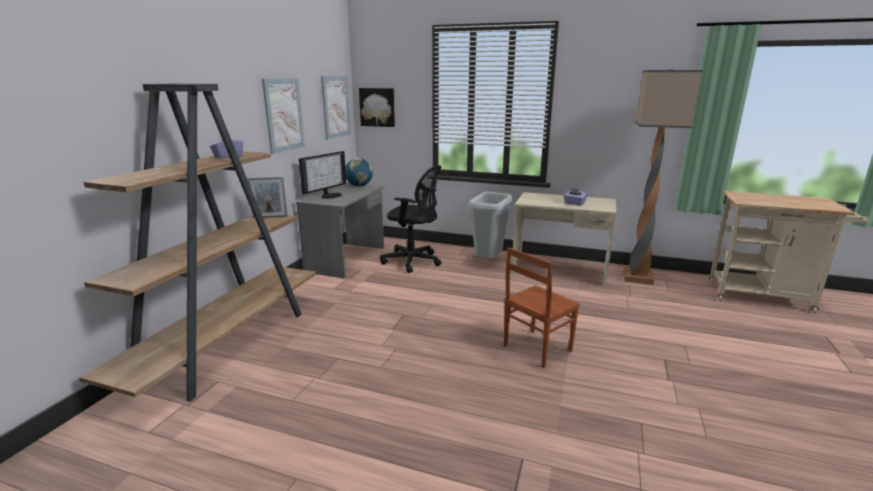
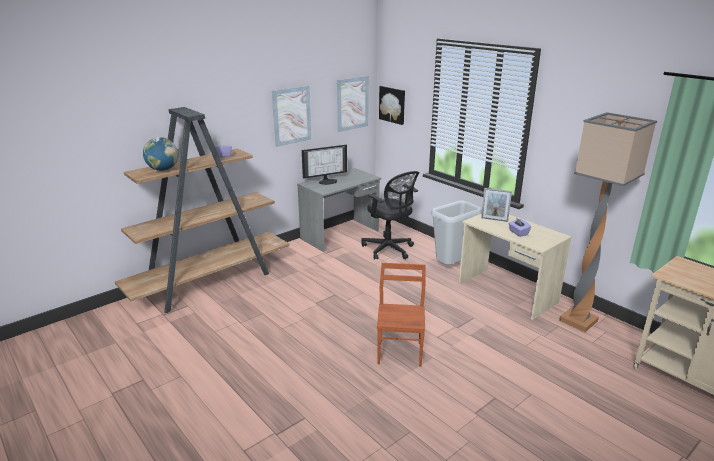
camera: 30 degrees right, 5 degrees up
(270, 217) = (257, 198): picture frame -> picture frame (494, 219)
(359, 186) = (361, 174): globe -> globe (163, 169)
(536, 348) = (400, 352): brown chair -> brown chair turned 105 degrees clockwise

